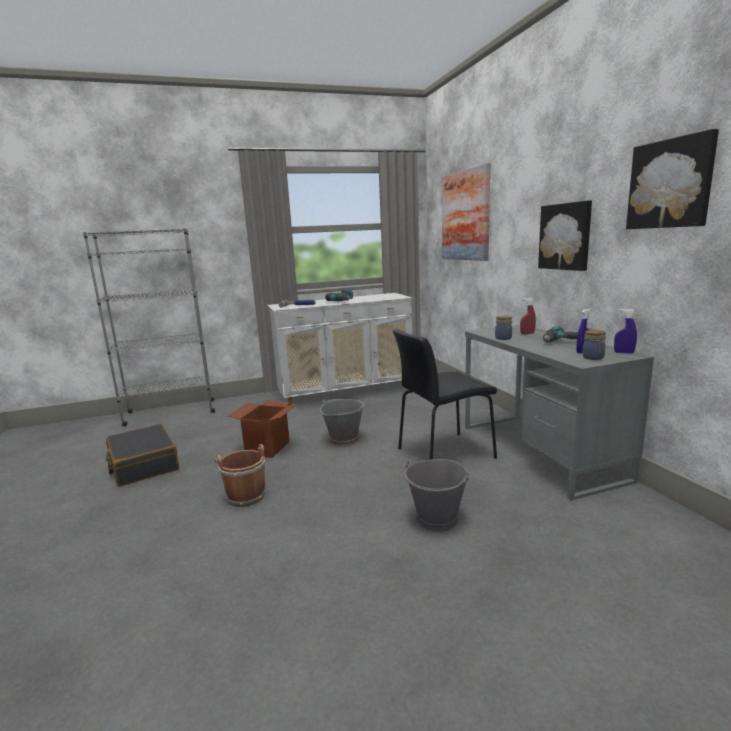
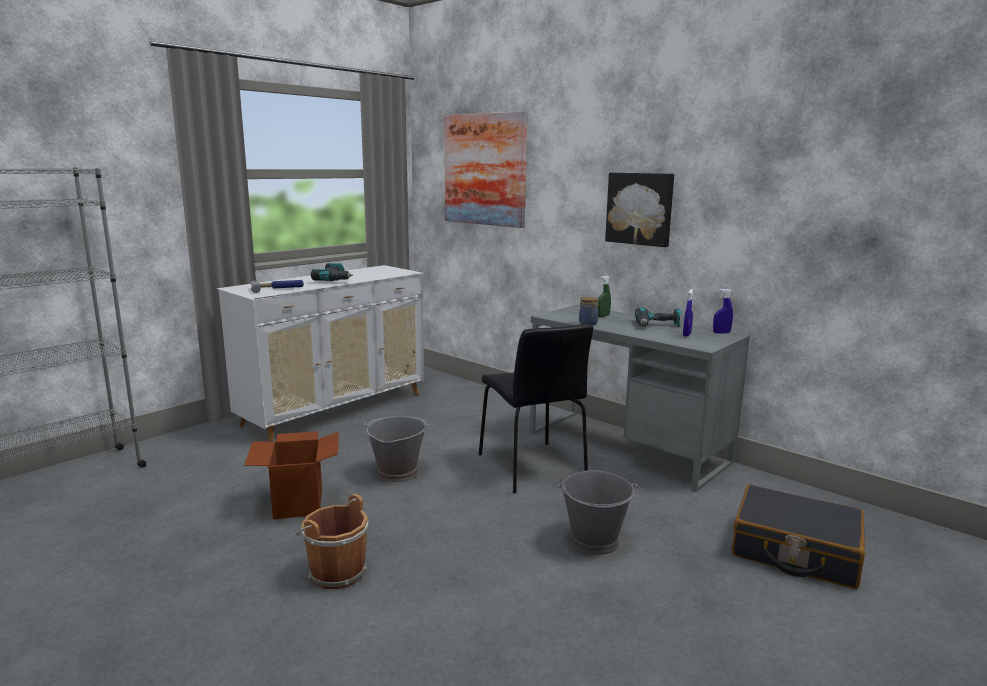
camera: 30 degrees left, 0 degrees up
(143, 464) = (105, 569): black suitcase -> black suitcase (795, 551)
(442, 454) = (533, 468): black chair -> black chair turned 60 degrees counterclockwise
(527, 333) = (603, 316): red spray bottle -> green spray bottle
(593, 358) = (705, 340): jar -> none
(671, 184) = (764, 169): picture -> none

